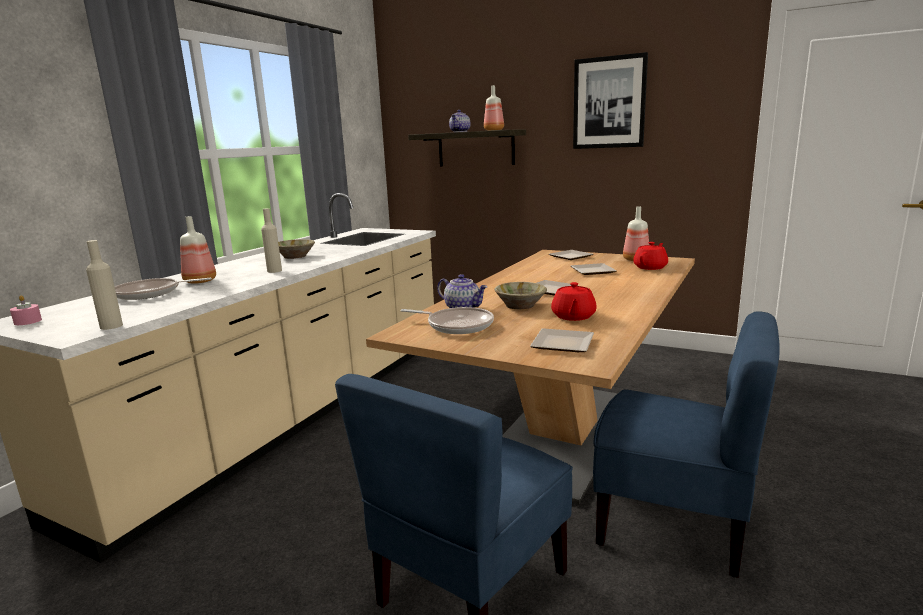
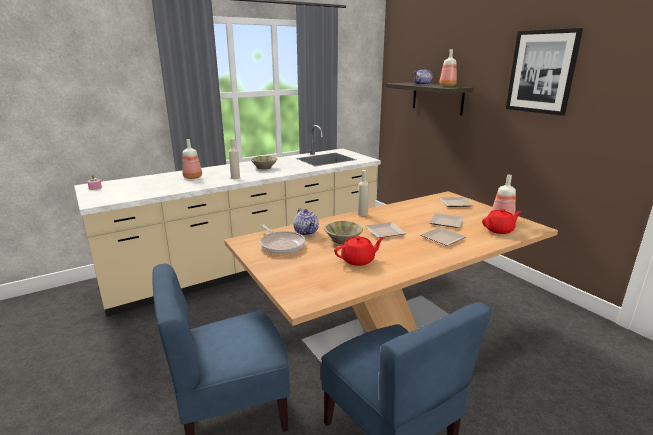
camera: 30 degrees right, 5 degrees up
(111, 326) = (114, 200): beige bottle -> beige bottle (362, 214)
(151, 293) = (161, 181): frying pan -> none
(560, 344) = (310, 281): plate -> plate (441, 238)
(573, 316) = (358, 260): red teapot -> red teapot turned 150 degrees counterclockwise

